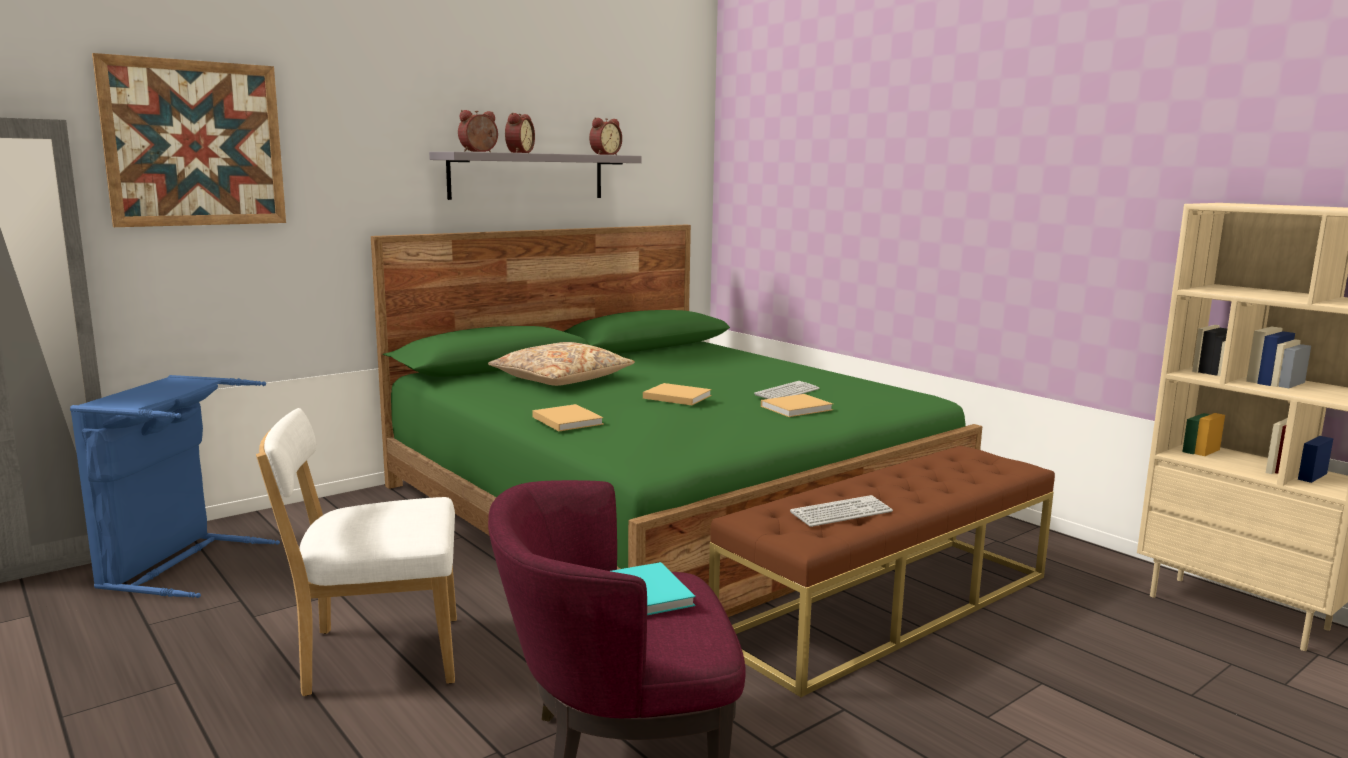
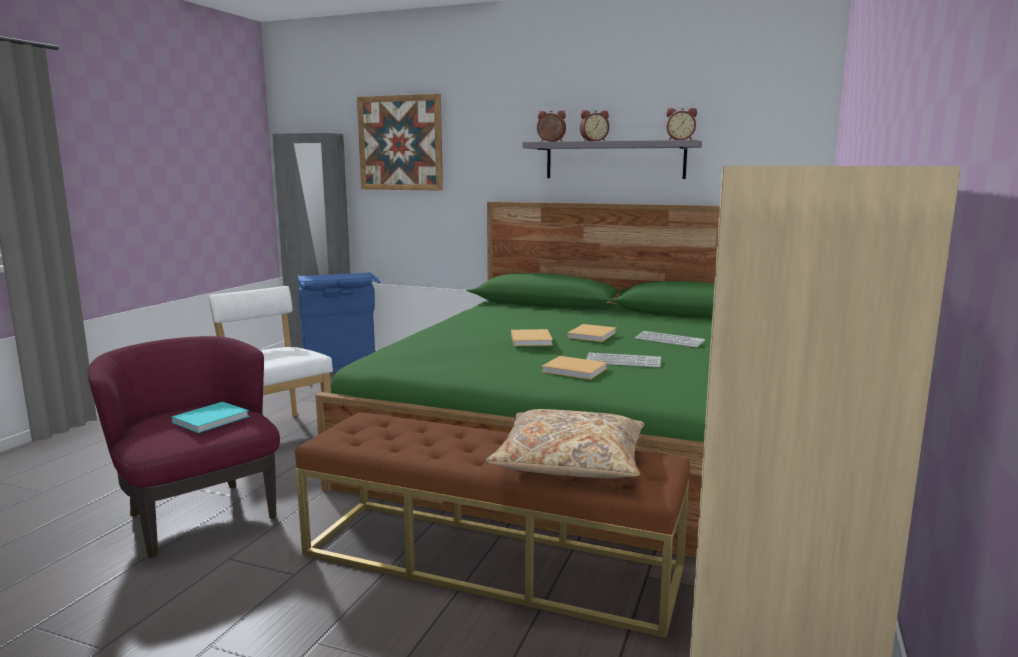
camera: 60 degrees right, 0 degrees up
(561, 379) = (540, 317): beige pillow -> beige pillow (570, 461)
(566, 420) = (434, 333): beige book -> beige book (592, 335)
(841, 513) = (399, 439): keyboard -> keyboard (669, 340)

